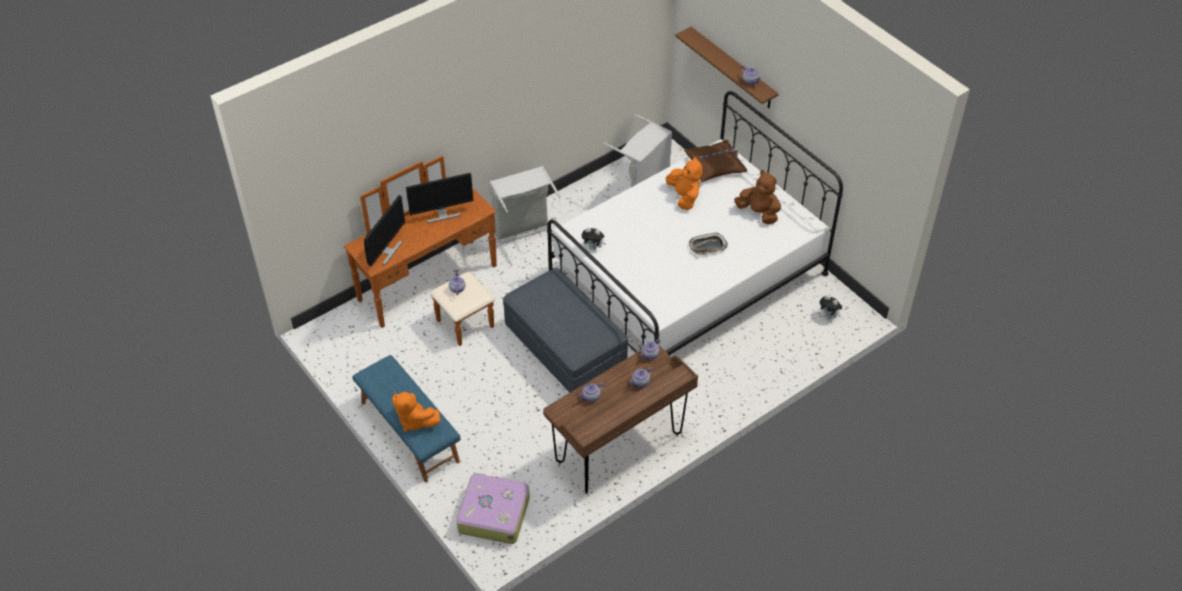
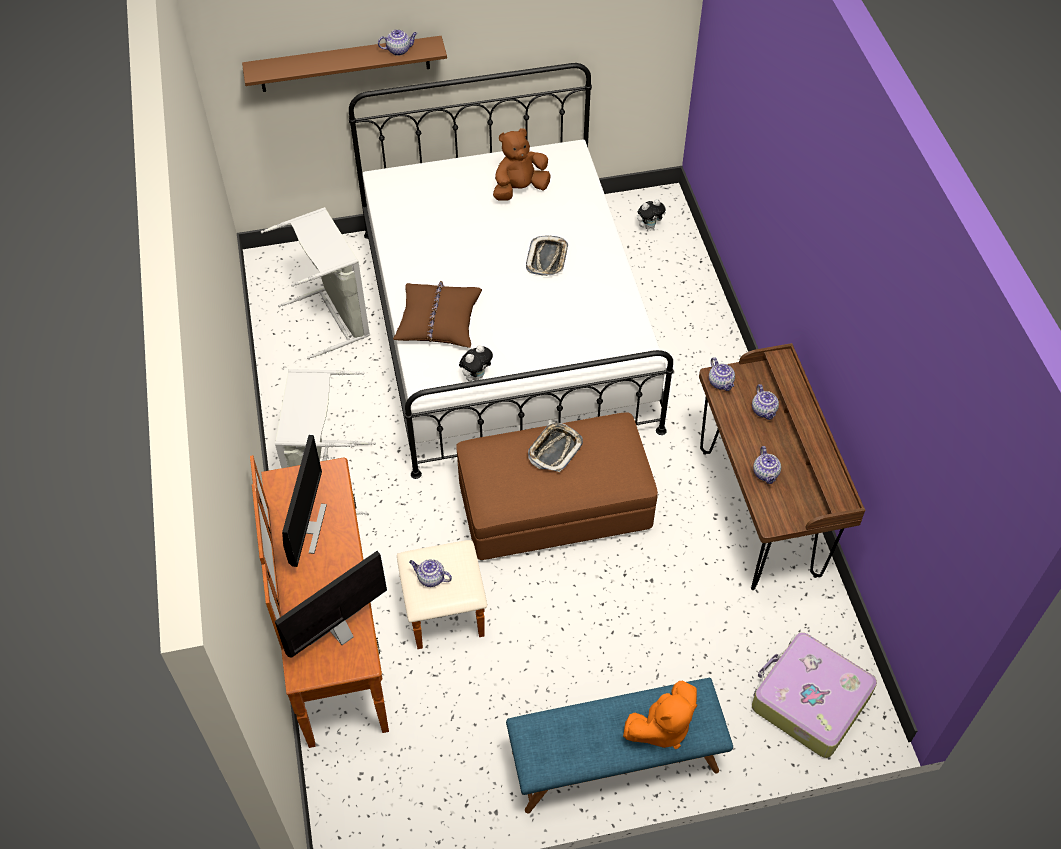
camera: 65 degrees left, 5 degrees up
(387, 251) = (340, 631): monitor -> monitor turned 90 degrees counterclockwise
(565, 346) = (554, 505): grey ottoman -> brown ottoman
(573, 309) = (554, 449): none -> tray
(684, 197) = (444, 247): orange plush toy -> none
(715, 165) = (407, 195): brown pillow -> brown pillow (438, 321)

